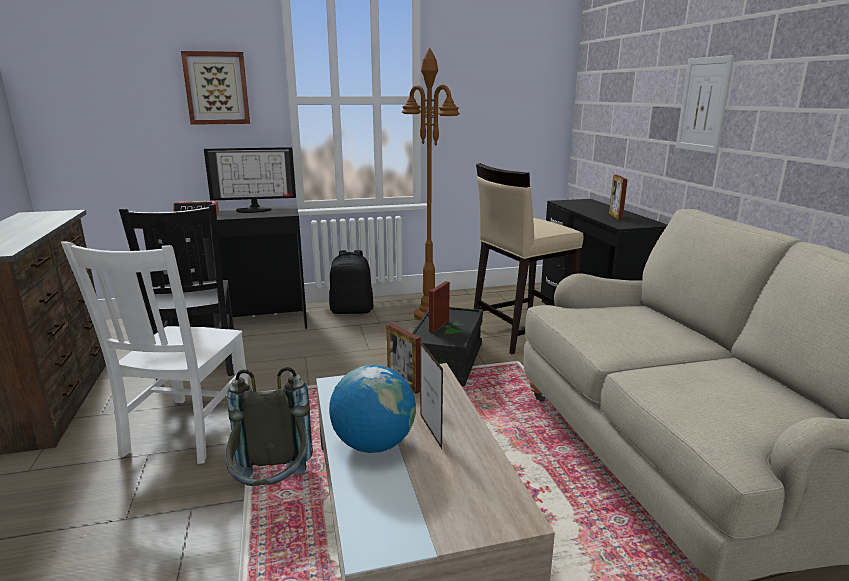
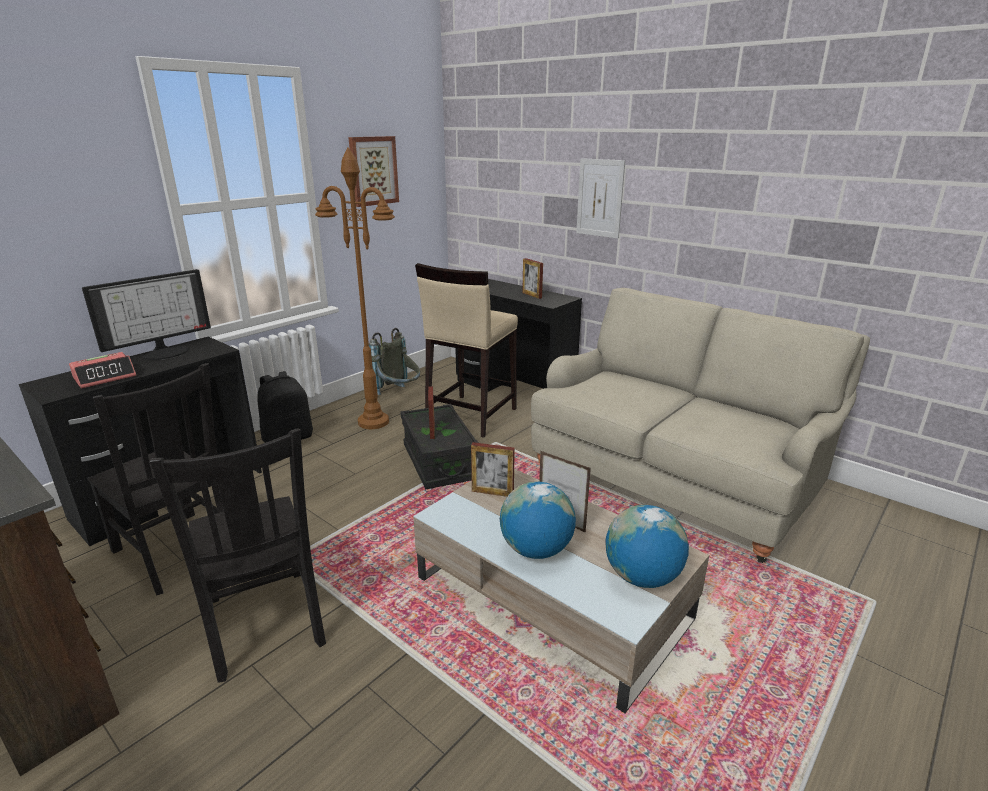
camera: 35 degrees left, 5 degrees up
(186, 431) = (265, 625): white chair -> black chair
(217, 88) = (72, 204): picture -> picture (373, 171)
(272, 490) = (421, 633): grey backpack -> grey backpack (398, 395)
(441, 515) = (642, 577): none -> globe

